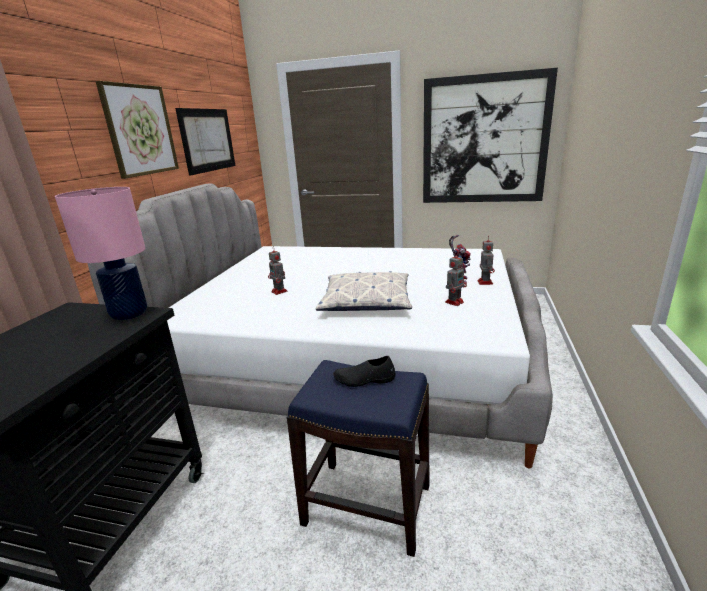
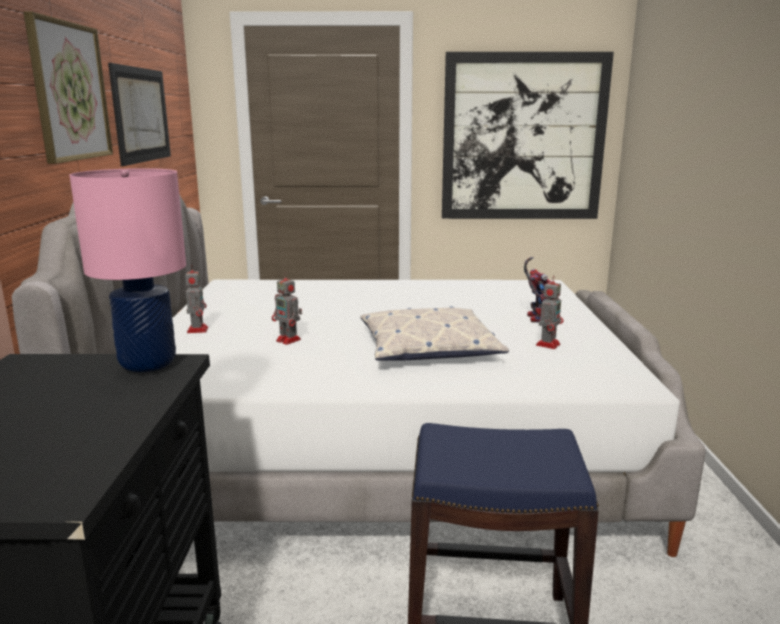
camera: 15 degrees left, 5 degrees down
(364, 379) = (499, 442): black shoe -> none
(485, 282) = (569, 319): toy robot -> toy robot (198, 329)

